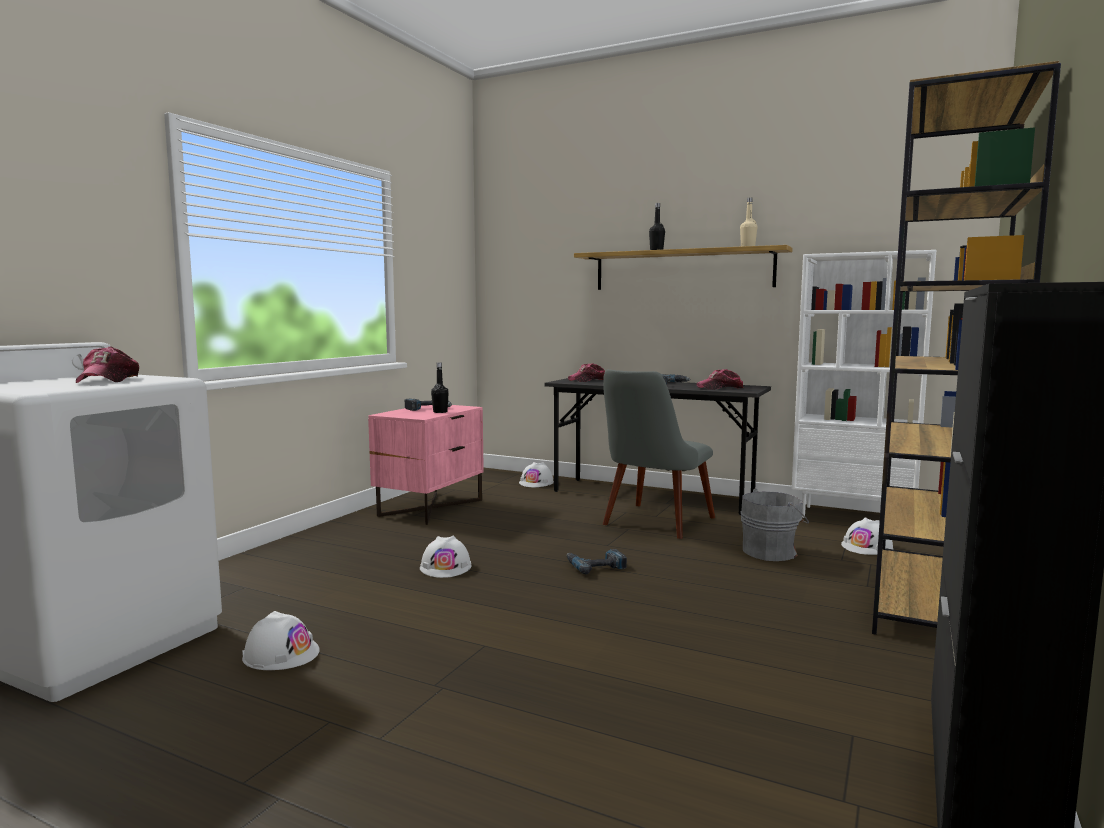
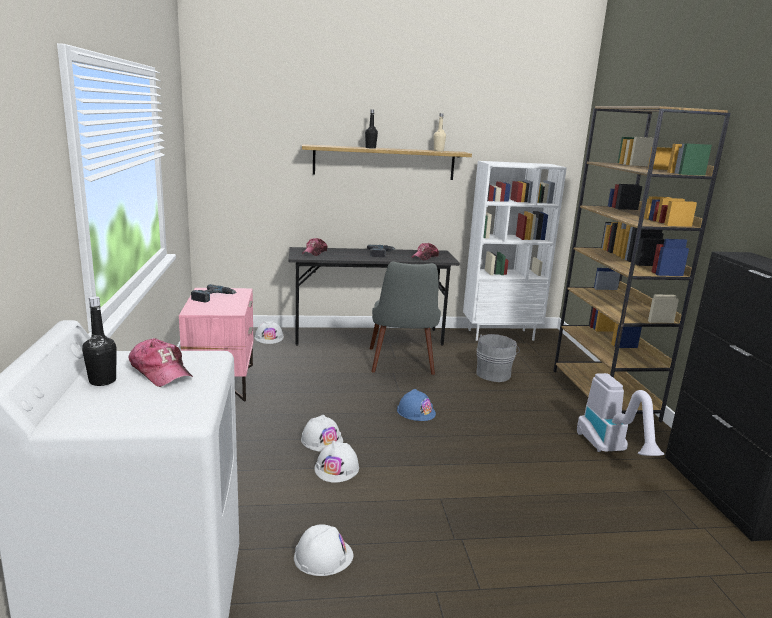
camera: 35 degrees left, 10 degrees up
(440, 412) = (234, 301): black bottle -> black bottle (102, 381)
(595, 566) = (416, 412): power drill -> blue hard hat
(831, 667) = (611, 451): none -> vacuum cleaner
(867, 547) = (533, 358): white hard hat -> white hard hat (337, 468)

